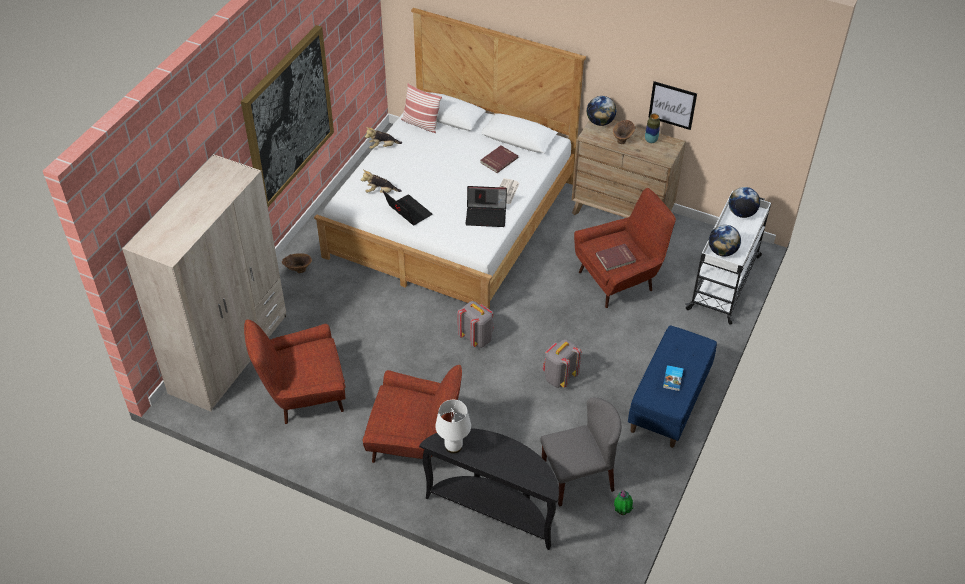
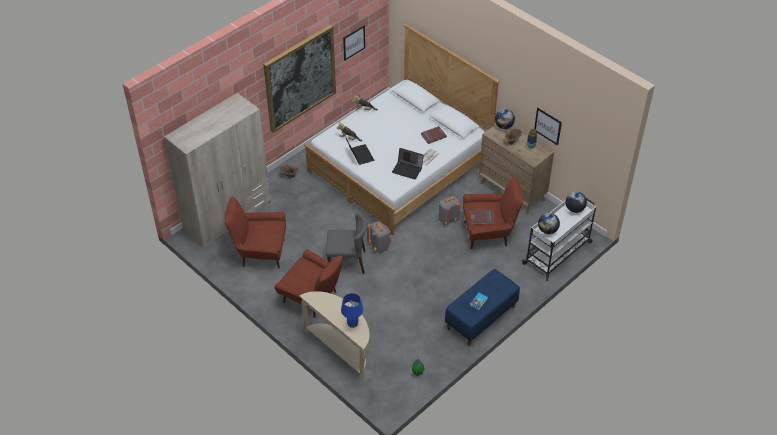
camera: 20 degrees right, 0 degrees up
(346, 50) = (354, 42): none -> picture
(421, 124) = (395, 100): pillow -> none
(453, 446) = (318, 301): white table lamp -> none
(494, 509) = (341, 349): black console table -> beige console table
(520, 465) = (352, 323): none -> blue table lamp
(559, 377) = (419, 284): grey backpack -> grey backpack (448, 219)
(578, 478) = (400, 346): grey chair -> grey chair (347, 261)

